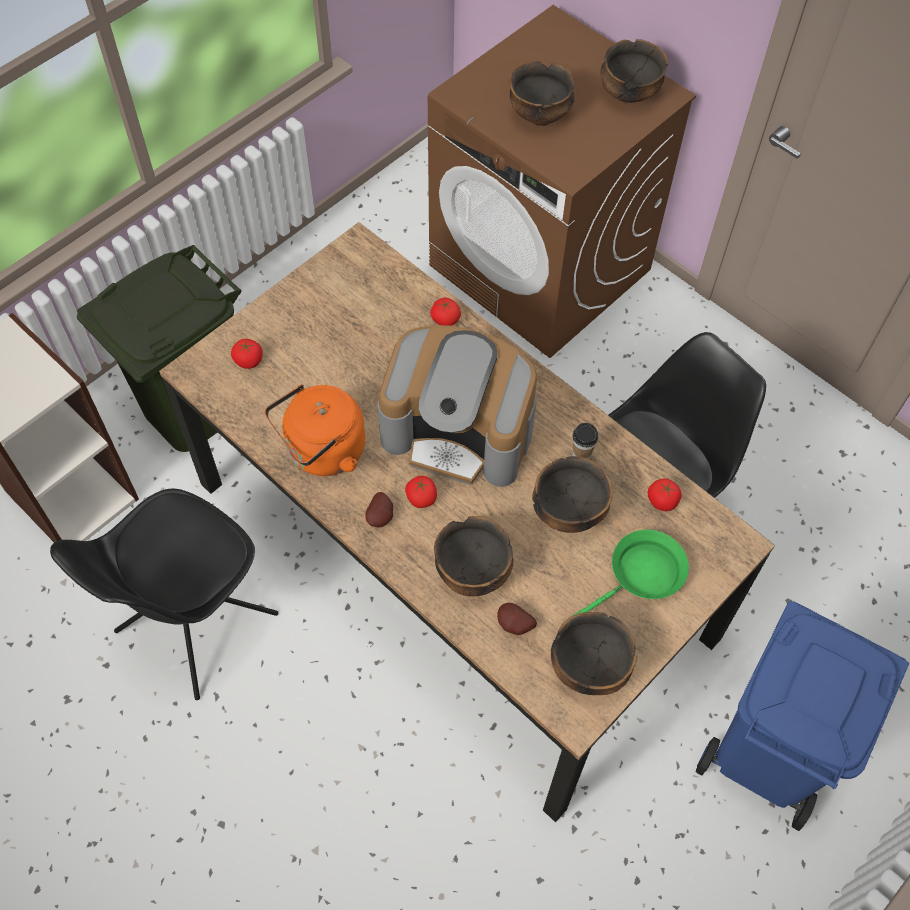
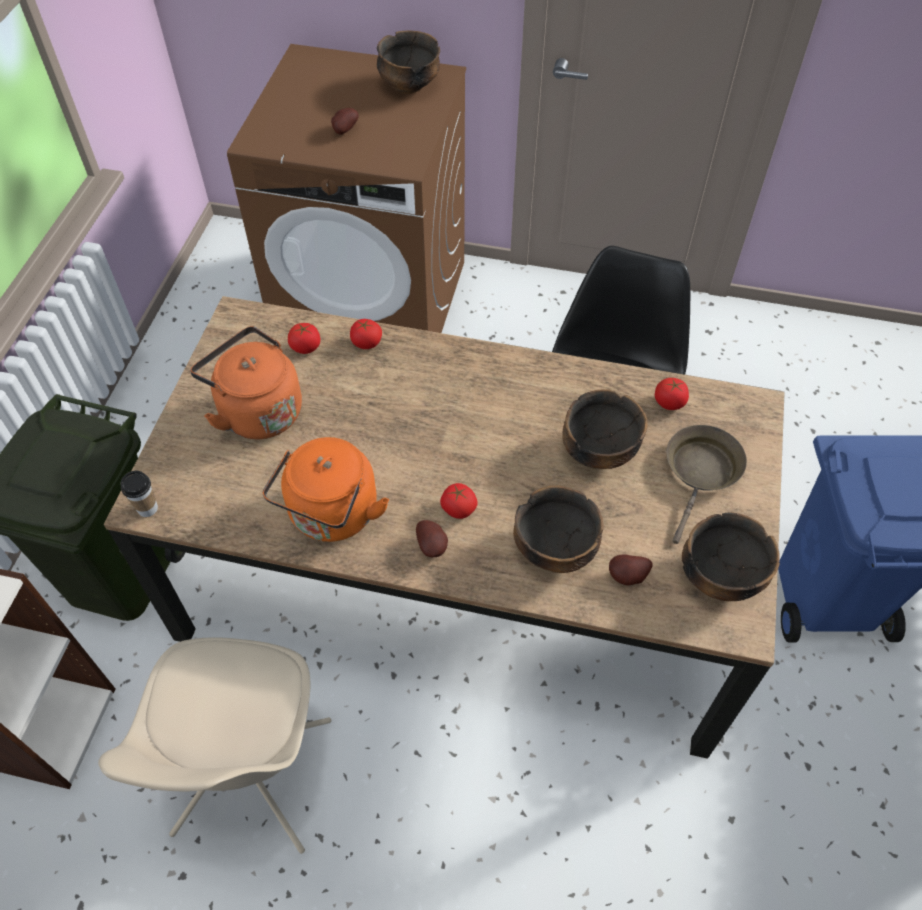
camera: 30 degrees left, 5 degrees down
(194, 624) = (252, 779): black chair -> beige chair
(248, 361) = (196, 468): tomato -> tomato (305, 347)
(322, 336) = (257, 410): none -> orange kettle
(459, 431) = (450, 432): coffee machine -> none
(540, 115) = (344, 130): bowl -> potato
(581, 455) = (573, 399): cup -> cup (147, 508)
(642, 575) = (701, 472): green frying pan -> brown frying pan

